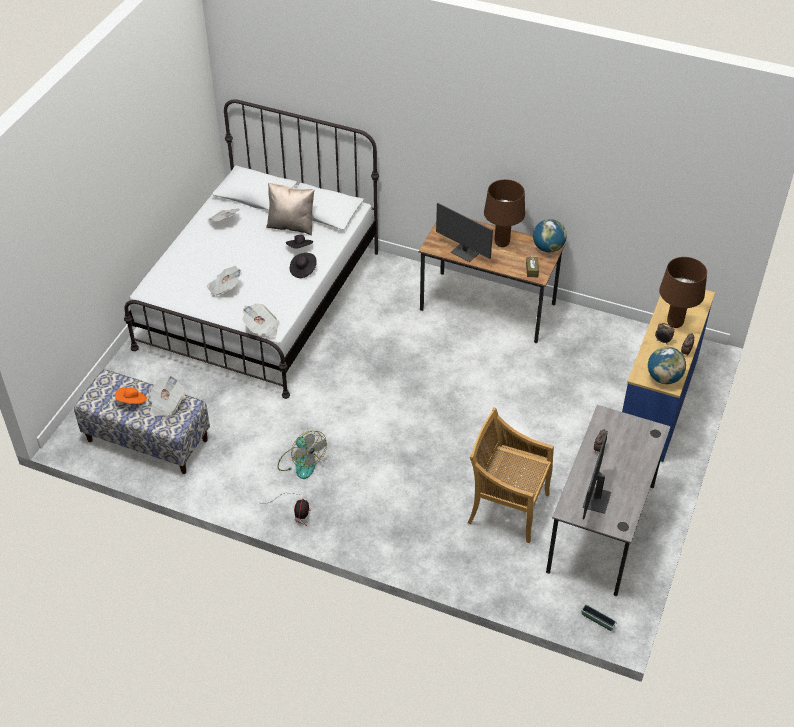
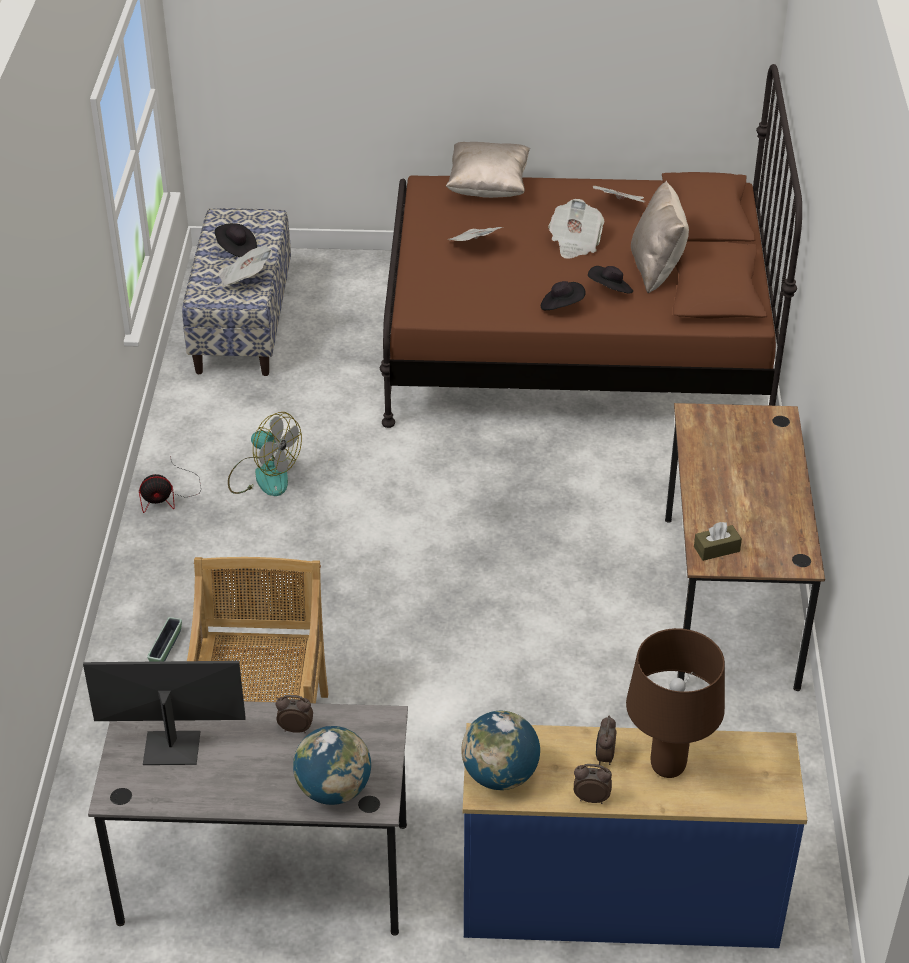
camera: 70 degrees right, 5 degrees down
(132, 401) = (236, 250): orange hat -> black hat
(168, 267) = (488, 187): none -> beige pillow
(260, 299) = (576, 343): white bed -> brown bed
(262, 328) = (408, 301): newspaper -> newspaper (574, 243)
(301, 462) = (263, 476): fan -> fan turned 90 degrees counterclockwise
(465, 253) = (706, 457): monitor -> none
(501, 243) = (764, 495): brown table lamp -> none
(548, 248) = (793, 557): globe -> globe (333, 790)
(597, 620) = (57, 907): planter -> planter (166, 648)

